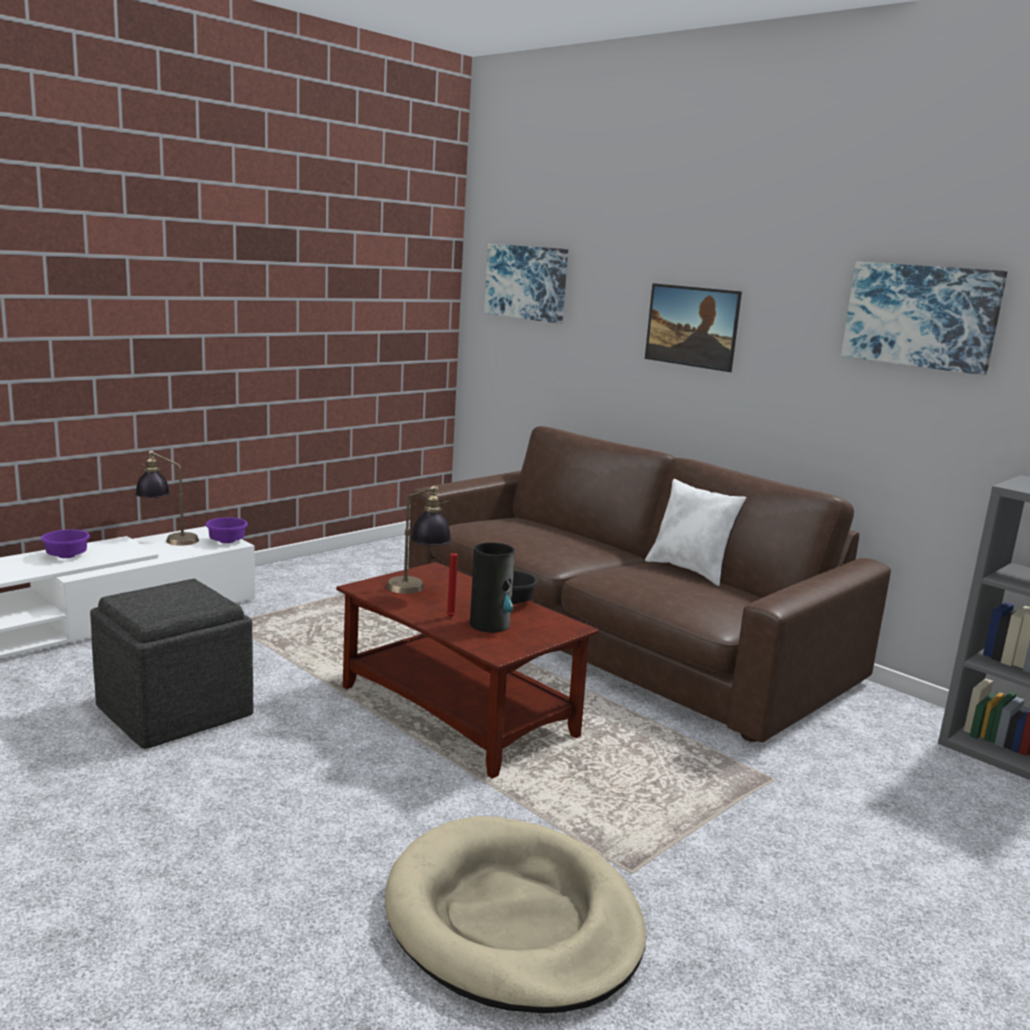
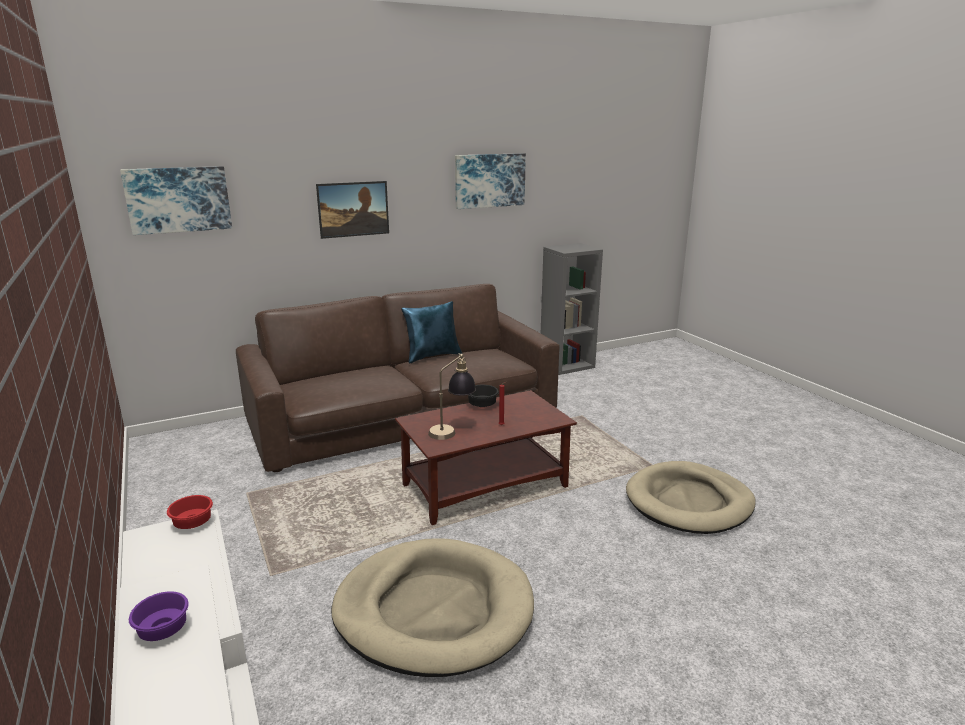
camera: 70 degrees left, 5 degrees up
(168, 540) = (152, 560): table lamp -> none
(175, 710) = (434, 610): grey ottoman -> beige dog bed
(225, 541) = (192, 524): purple bowl -> red bowl
(490, 624) = (517, 416): vase -> none
(690, 571) = (432, 356): white pillow -> blue pillow

